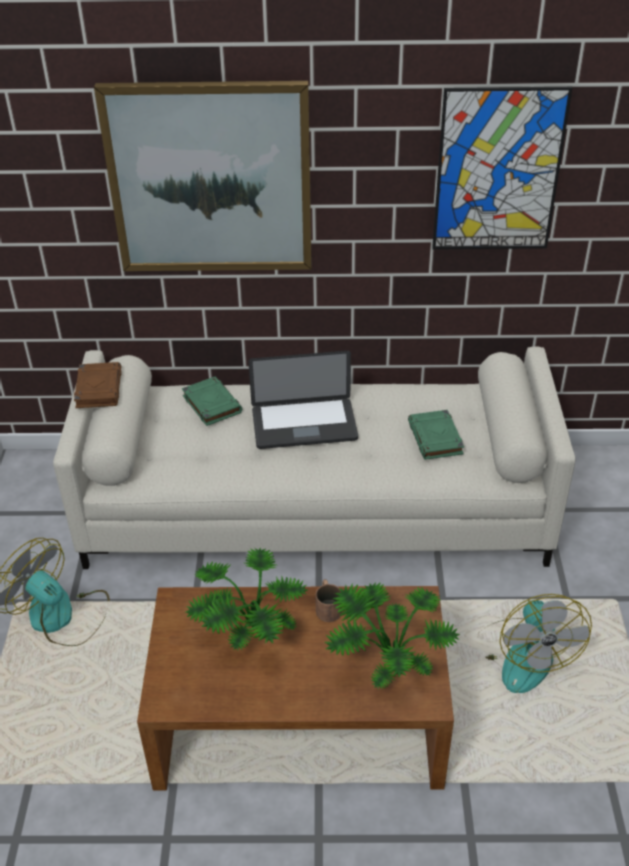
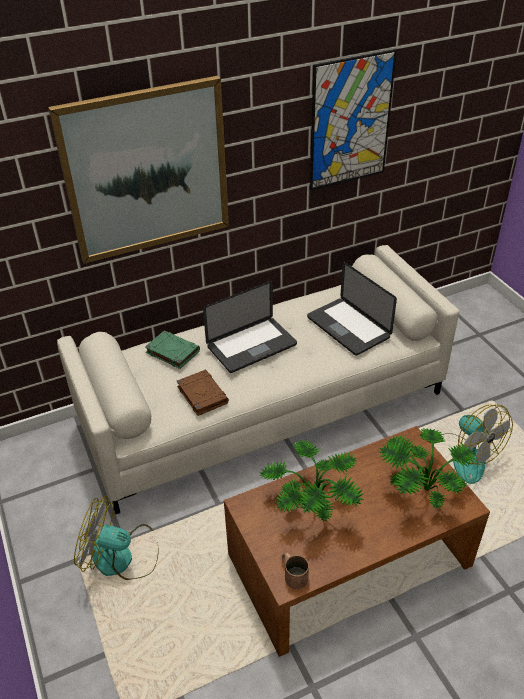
camera: 25 degrees left, 0 degrees up
(98, 388) = (91, 364): brown book -> brown book (201, 395)
(327, 606) = (354, 467): brown mug -> brown mug (292, 573)
(435, 439) = (348, 327): green book -> laptop

